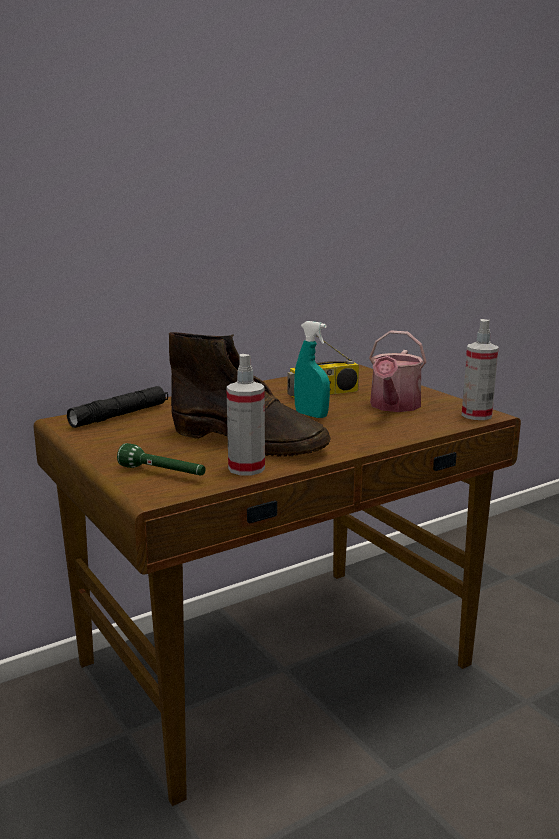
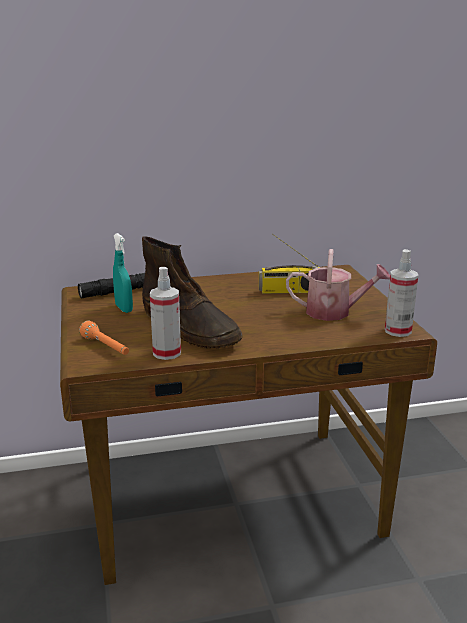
camera: 20 degrees right, 5 degrees up
(163, 473) = (106, 347): green flashlight -> orange flashlight
(311, 415) = (260, 311): turquoise spray bottle -> turquoise spray bottle (124, 308)
(393, 406) = (334, 312): watering can -> watering can turned 120 degrees counterclockwise

